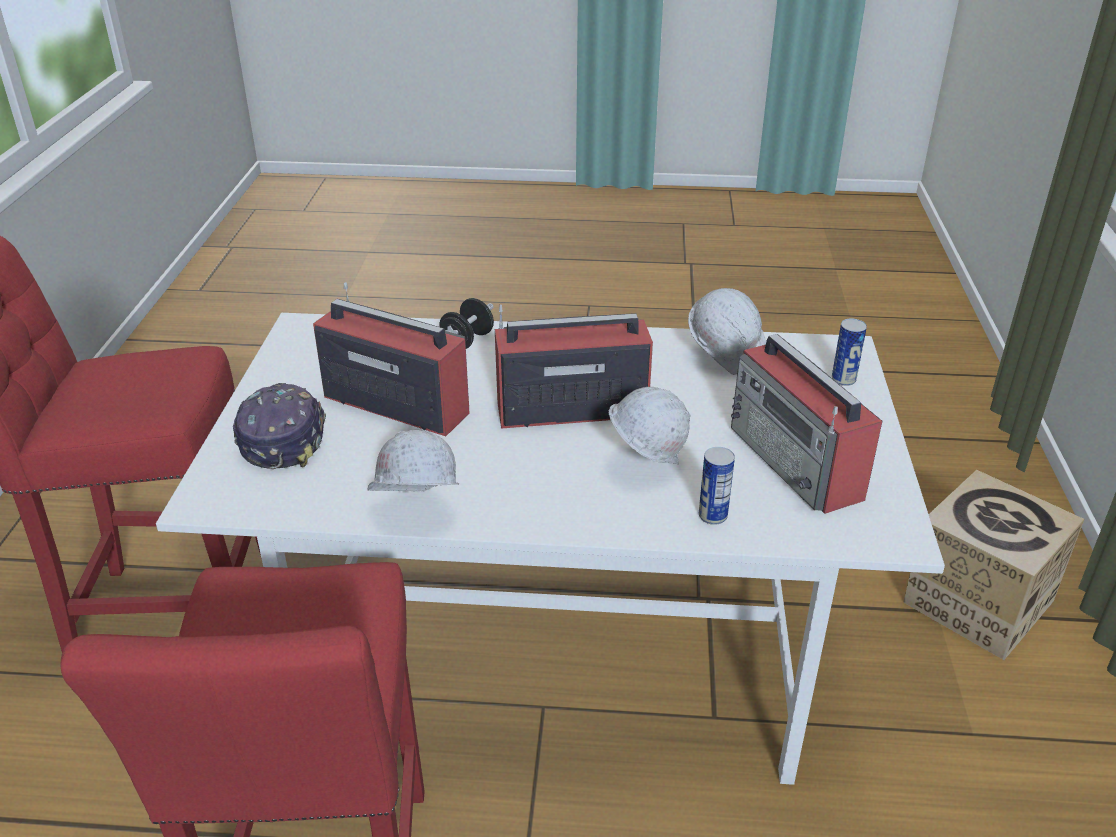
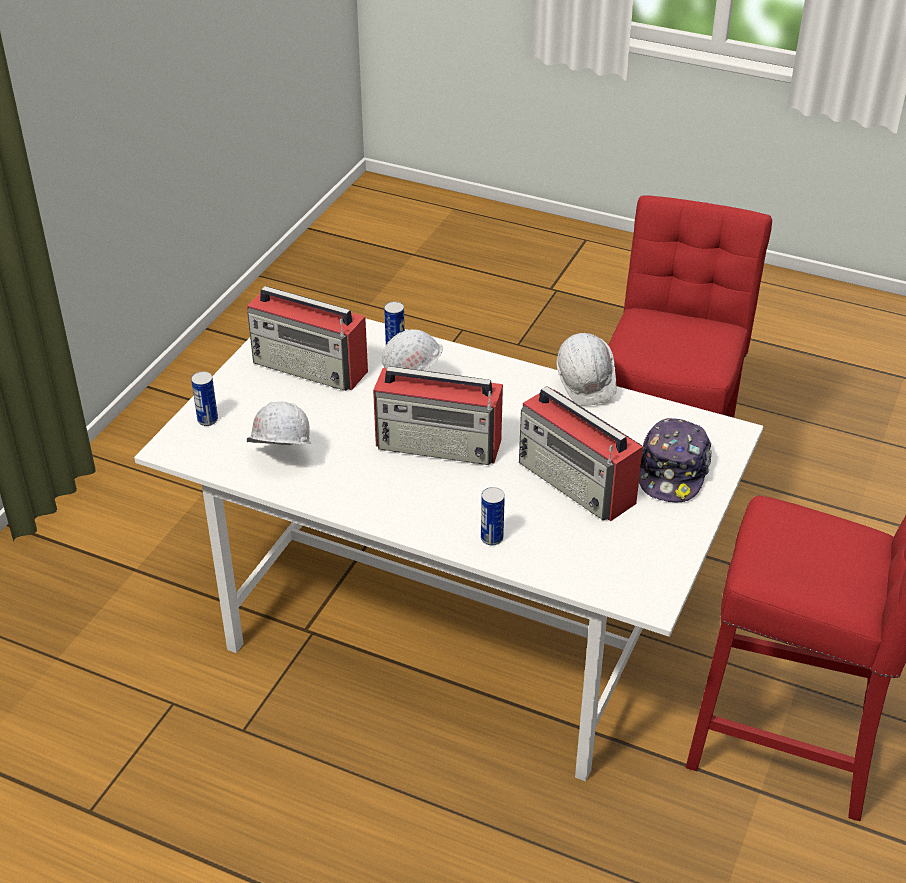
camera: 160 degrees left, 5 degrees up
(467, 341) = (492, 538): black dumbbell -> can
(796, 463) = (311, 367): radio -> radio turned 120 degrees clockwise
(977, 602) = (96, 568): cardboard box -> none

